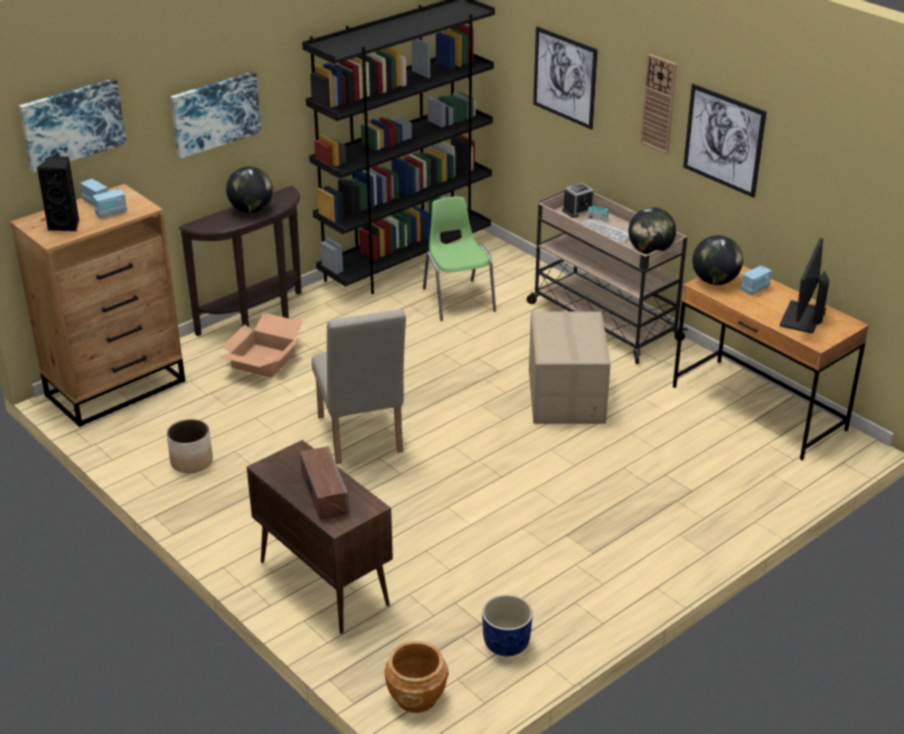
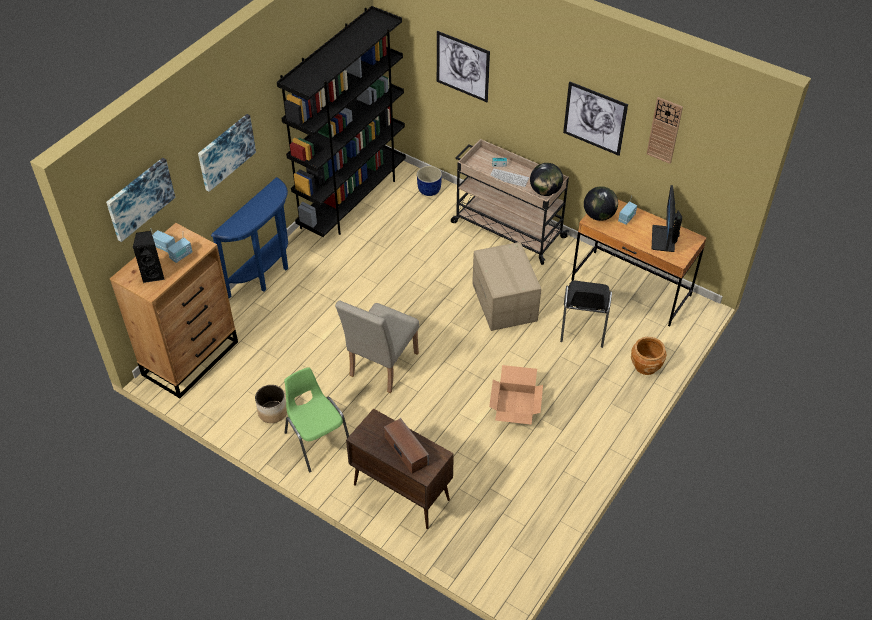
camera: 15 degrees left, 15 degrees up
(251, 210) = (257, 208): globe -> none
(257, 319) = (266, 273): brown console table -> blue console table
(263, 361) = (286, 312): cardboard box -> cardboard box (516, 406)
(360, 439) = (380, 368): beige chair -> beige chair turned 60 degrees clockwise
(416, 697) = (491, 565): brown planter -> brown planter (646, 366)
(458, 299) = (402, 228): green chair -> green chair (317, 440)
(505, 644) = (531, 512): blue planter -> blue planter (429, 190)
(578, 211) = (483, 160): alarm clock -> none
(659, 104) = (542, 91): wall clock -> wall clock (664, 130)
(670, 439) = (583, 326): none -> black chair

